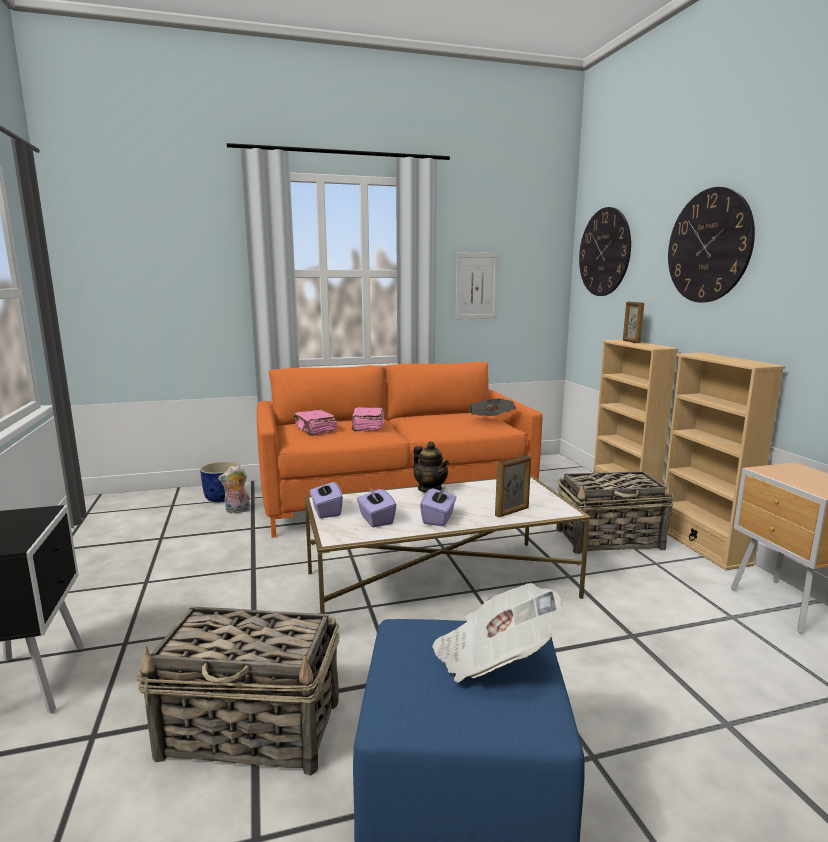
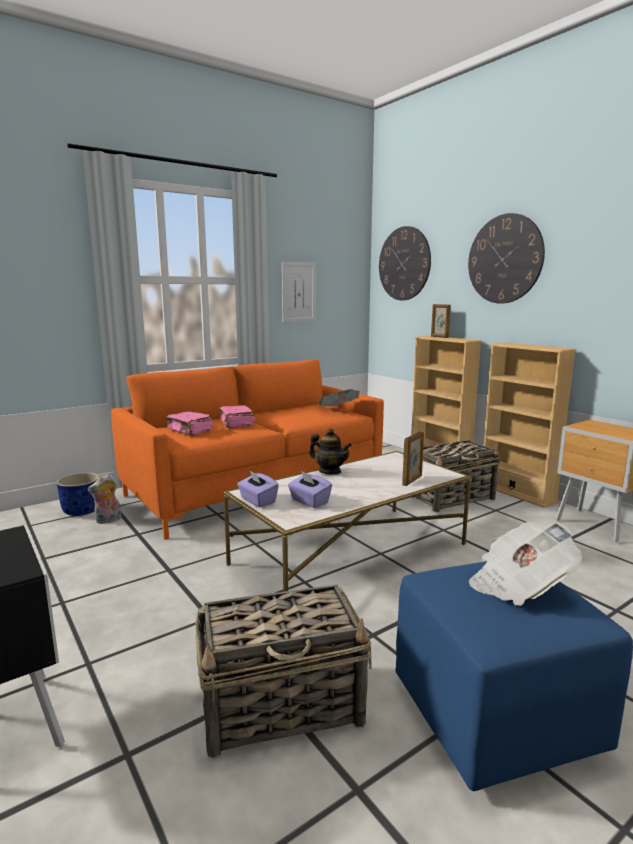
camera: 20 degrees left, 0 degrees up
(438, 518) = (360, 493): purple tissue box -> none

